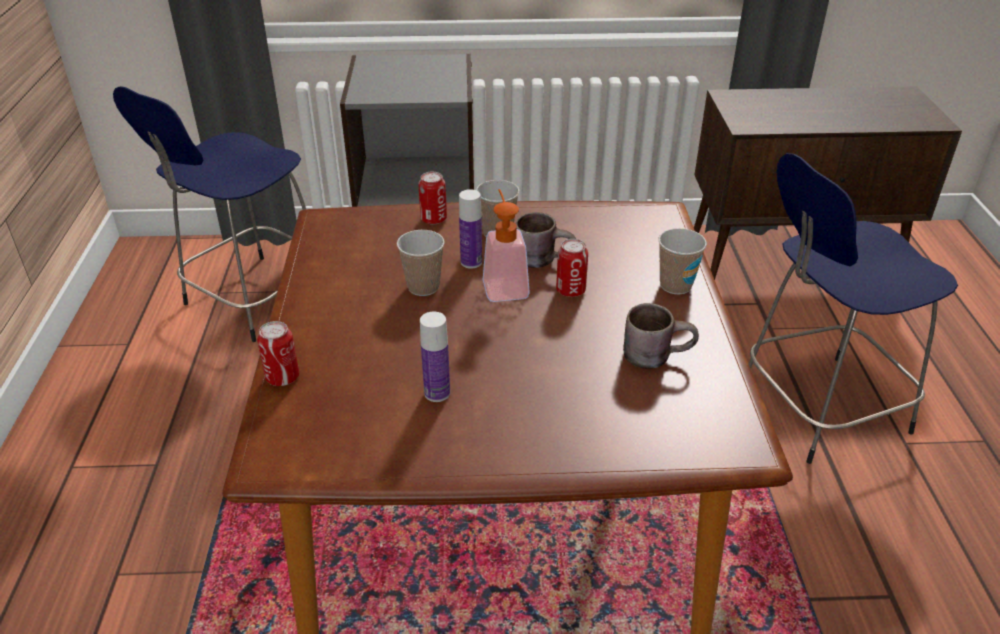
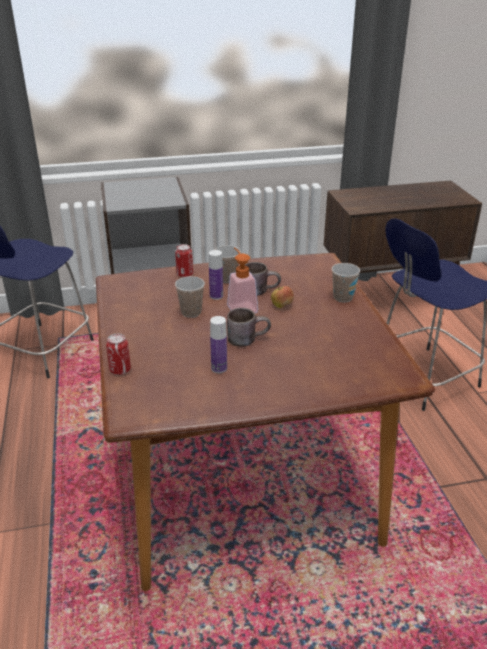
camera: 10 degrees left, 5 degrees down
(570, 290) = (281, 306): can -> apple
(655, 354) = (341, 334): brown mug -> brown mug (247, 338)

